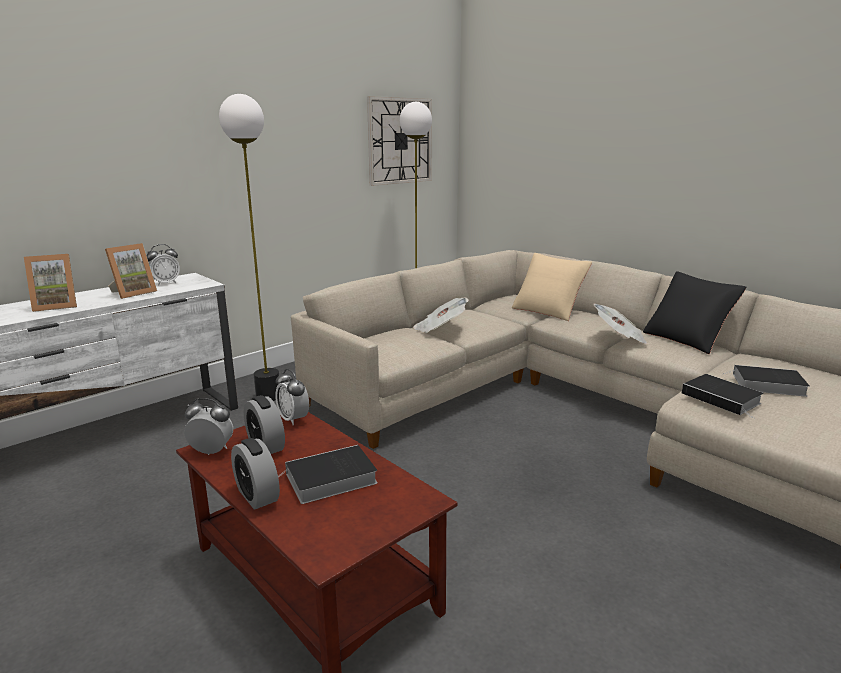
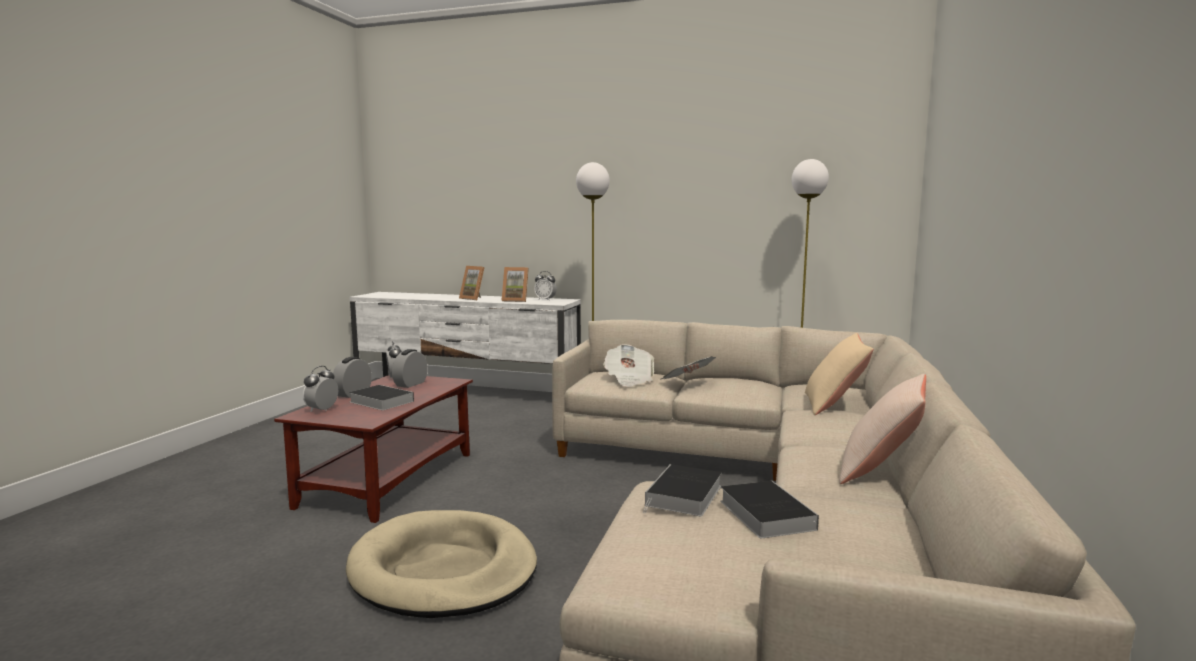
camera: 60 degrees right, 10 degrees down
(293, 419) = (451, 382): alarm clock -> alarm clock (322, 410)
(400, 141) = (815, 202): wall clock -> none
(593, 582) = (443, 570): none -> beige dog bed
(619, 337) = (802, 438): newspaper -> newspaper (629, 380)
(687, 339) = (880, 470): black pillow -> beige pillow

